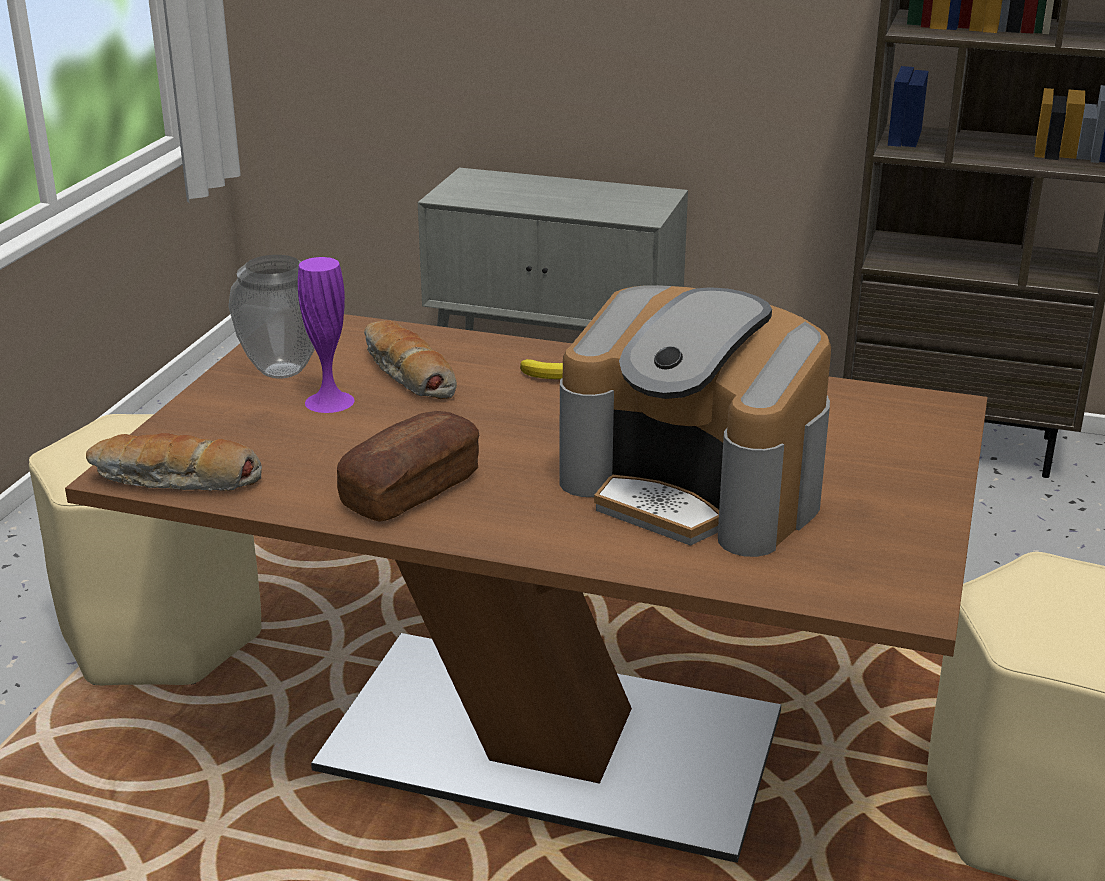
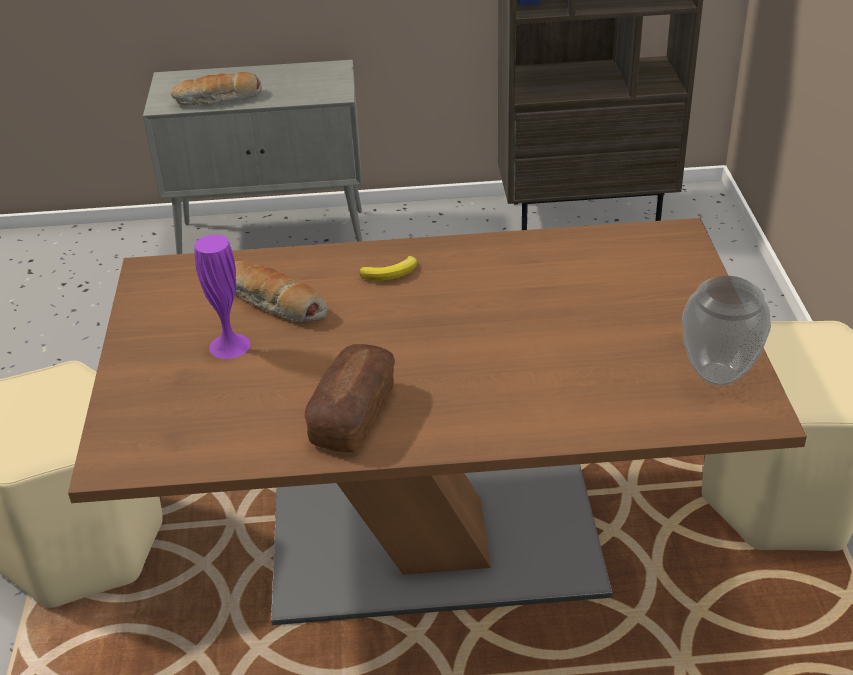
camera: 20 degrees left, 10 degrees up
(175, 481) = (158, 460): bread -> bread (218, 100)
(281, 370) = (168, 325): vase -> vase (716, 374)
(695, 490) = (559, 355): coffee machine -> none

